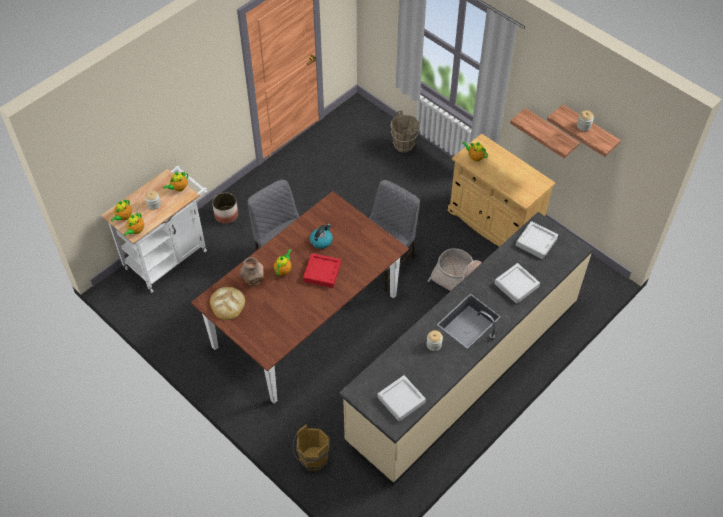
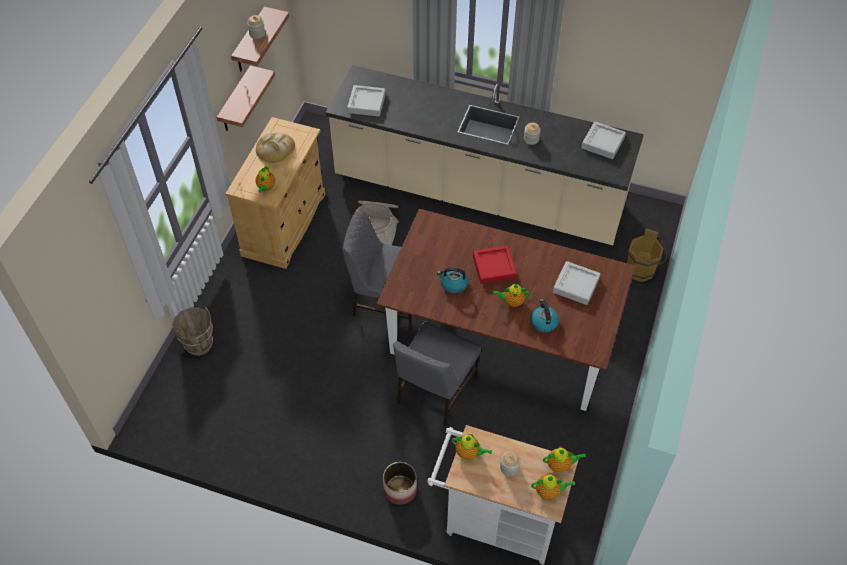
camera: 115 degrees left, 0 degrees up
(227, 304) = (586, 332): bread -> bread (275, 149)
(253, 281) = (543, 322): brown vase -> kettle
(516, 285) = (427, 103): grey tray -> grey tray (576, 285)

